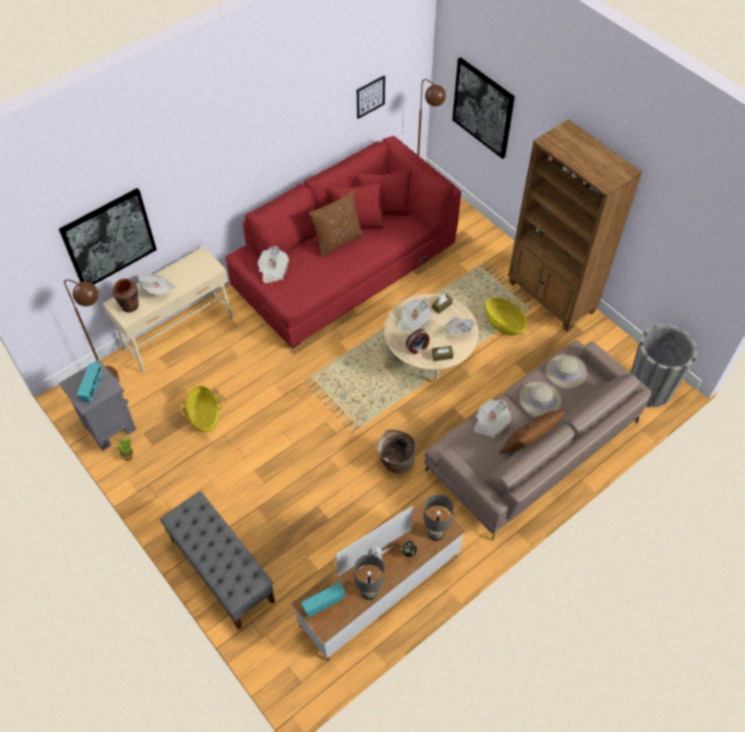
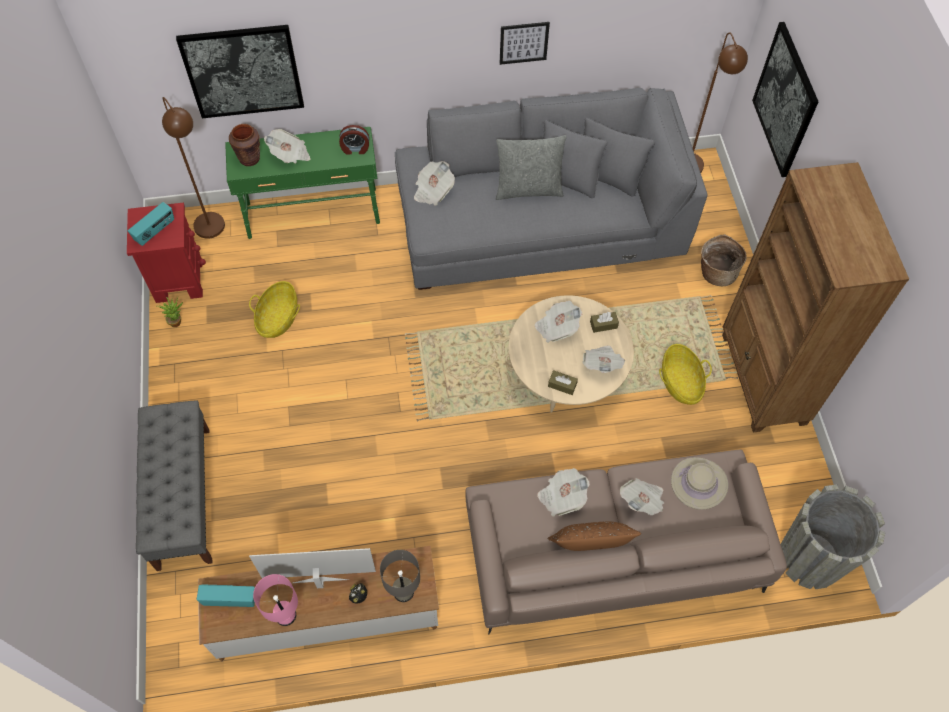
camera: 30 degrees right, 5 degrees up
(110, 426) = (180, 280): grey nightstand -> red nightstand
(179, 334) = (313, 214): beige console table -> green console table
(337, 241) = (528, 189): brown pillow -> grey pillow
(344, 267) = (539, 223): red sofa -> grey sofa
(369, 592) = (285, 616): grey table lamp -> pink table lamp
(370, 96) = (649, 28): picture -> picture (523, 42)
(395, 460) = (443, 478): basket -> basket (716, 272)
(417, 347) = (540, 360): alarm clock -> alarm clock (355, 149)
(540, 400) = (642, 500): beige hat -> newspaper

